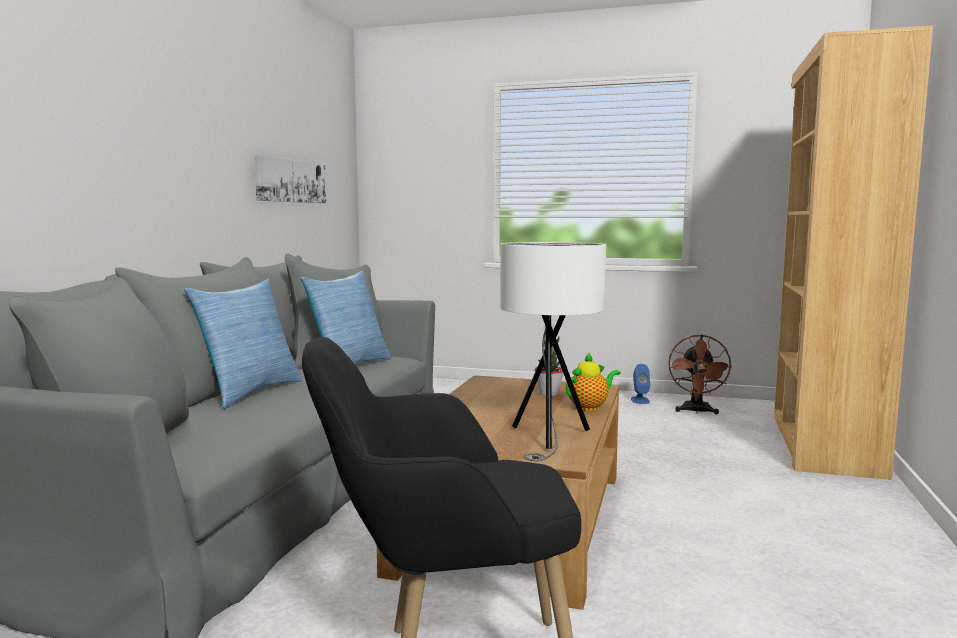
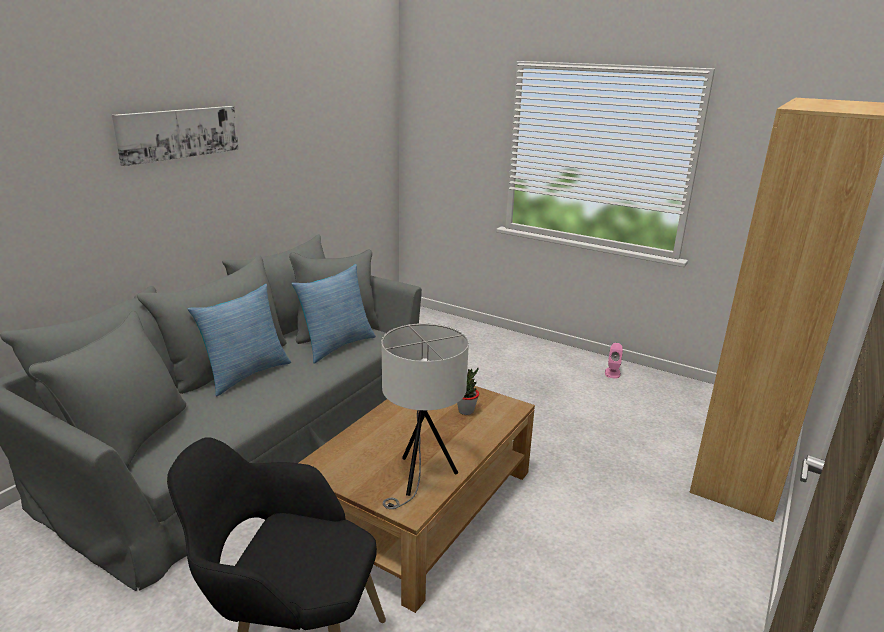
camera: 15 degrees right, 15 degrees up
(290, 181) = (323, 159): picture -> picture (179, 133)
(590, 407) = (484, 437): teapot -> none
(640, 400) = (612, 373): blue speaker -> pink speaker
(696, 411) = (654, 396): brown fan -> none

